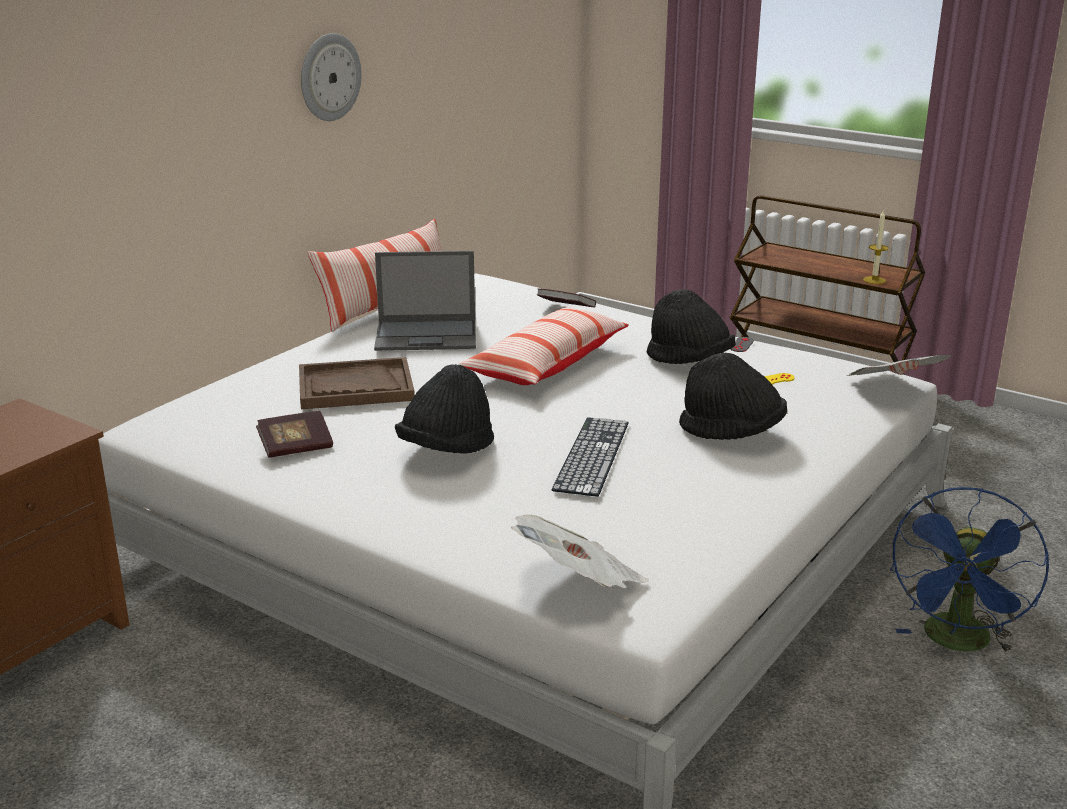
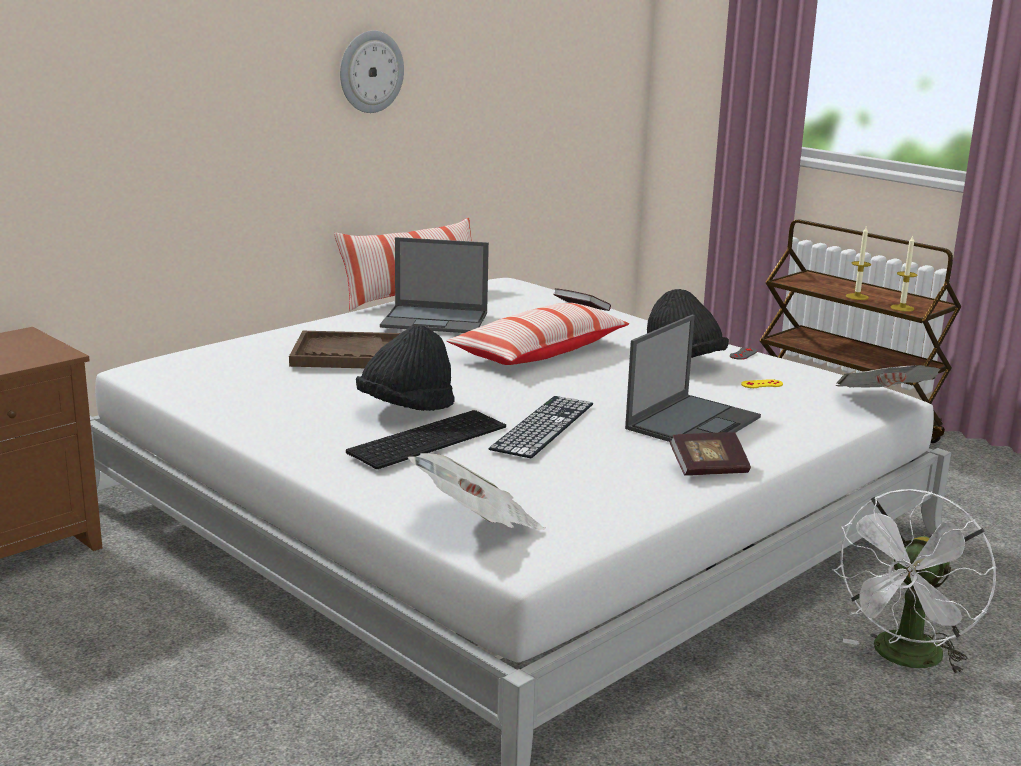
camera: 10 degrees right, 5 degrees down
(296, 448) = (269, 395): book -> book (708, 469)
(485, 484) = (427, 438): none -> keyboard
(732, 433) = (693, 422): black hat -> laptop
(827, 270) = (857, 297): none -> candle
(957, 643) = (905, 659): blue fan -> white fan

